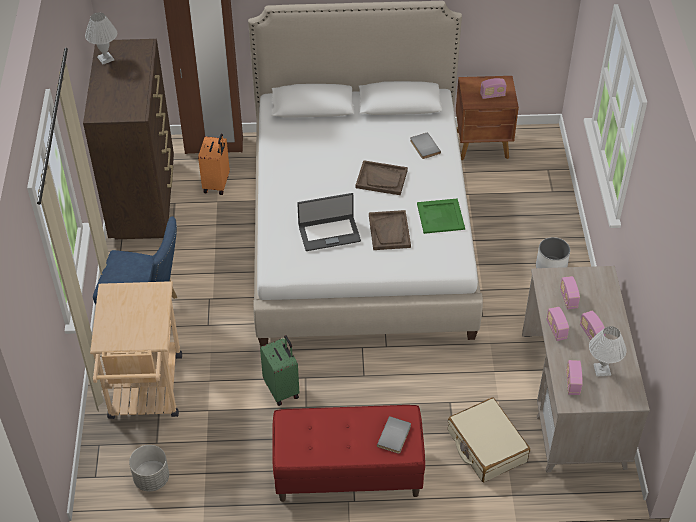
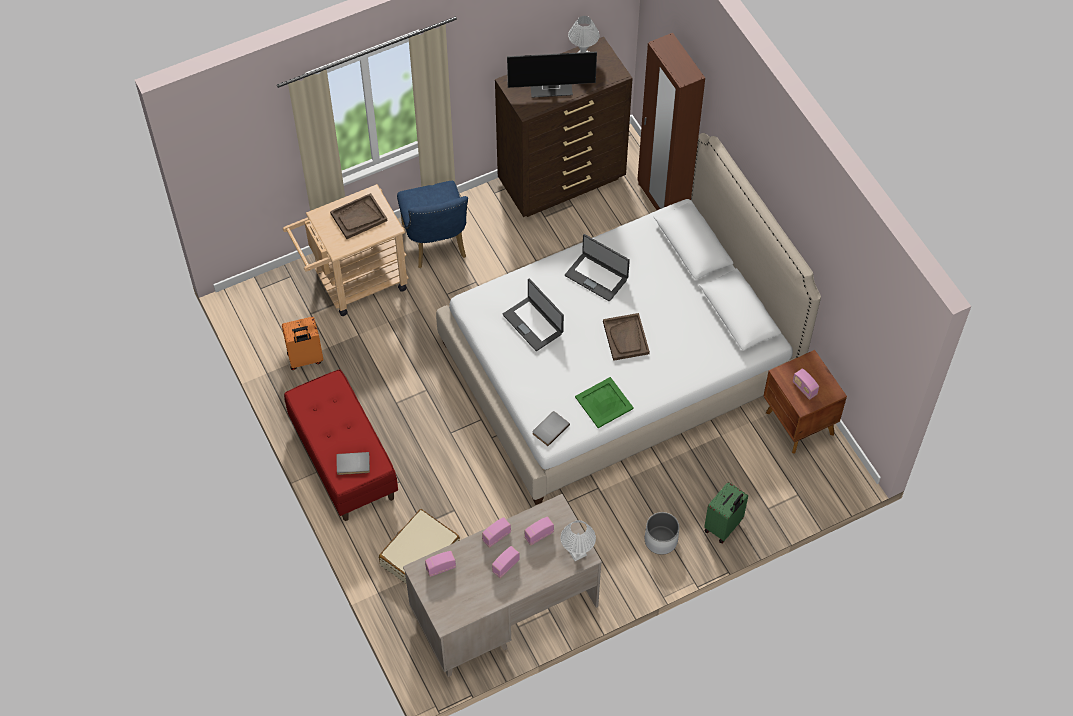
camera: 65 degrees right, 10 degrees up
(124, 89) = (552, 86): none -> monitor
(151, 478) = (275, 326): grey planter -> none
(217, 184) = (614, 226): orange suitcase -> orange suitcase (305, 359)
(282, 389) = (406, 378): green suitcase -> green suitcase (723, 526)
(305, 175) = (596, 276): none -> laptop
(389, 231) = (562, 369): brown tray -> brown tray (358, 217)
(424, 147) = (690, 356): grey book -> grey book (549, 428)
(602, 369) = (467, 587): white table lamp -> white table lamp (578, 553)

